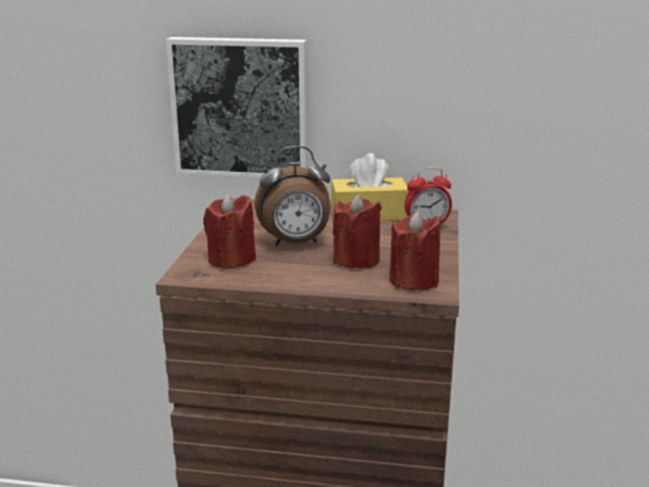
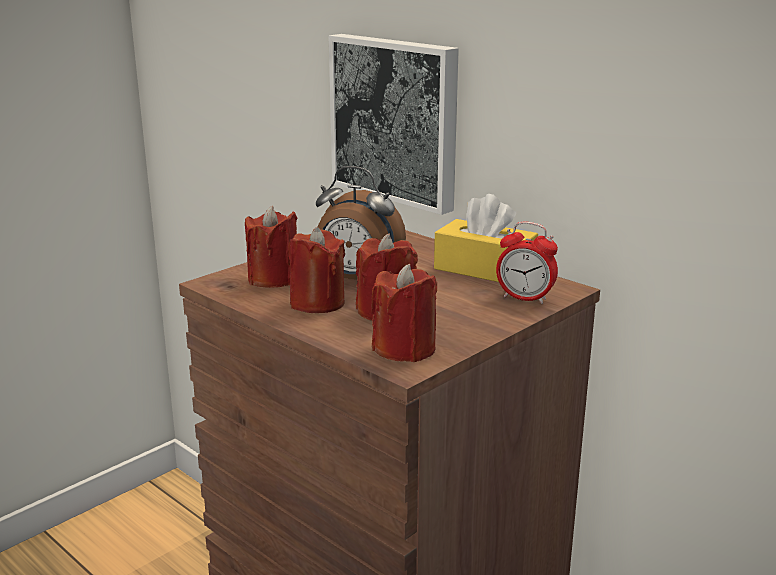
camera: 35 degrees right, 0 degrees up
(297, 267) = (317, 303): none -> red candle

